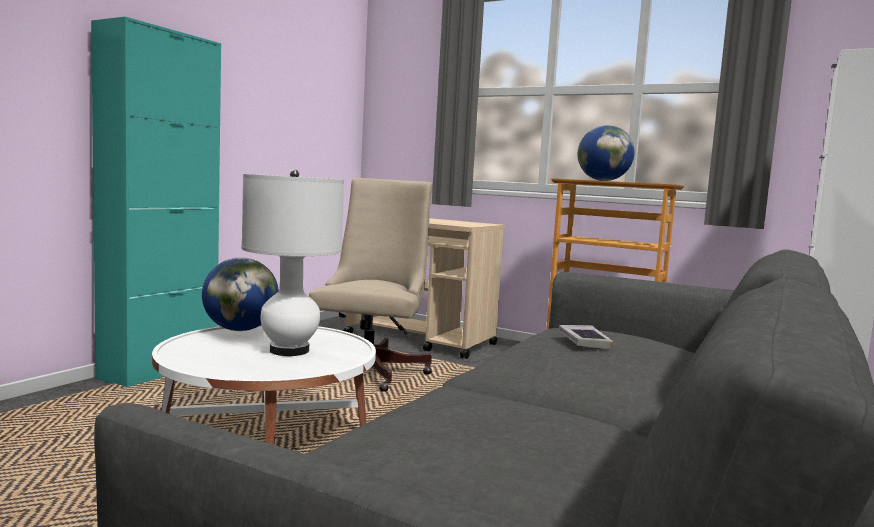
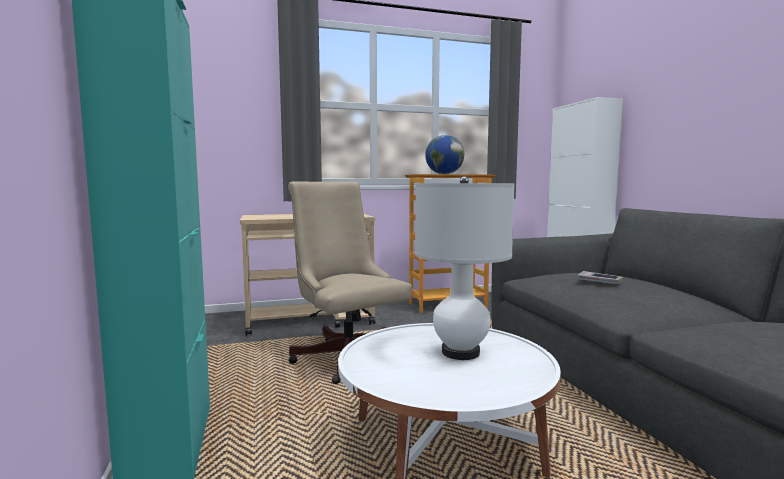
camera: 45 degrees left, 0 degrees up
(240, 330) = (368, 352): globe -> none

